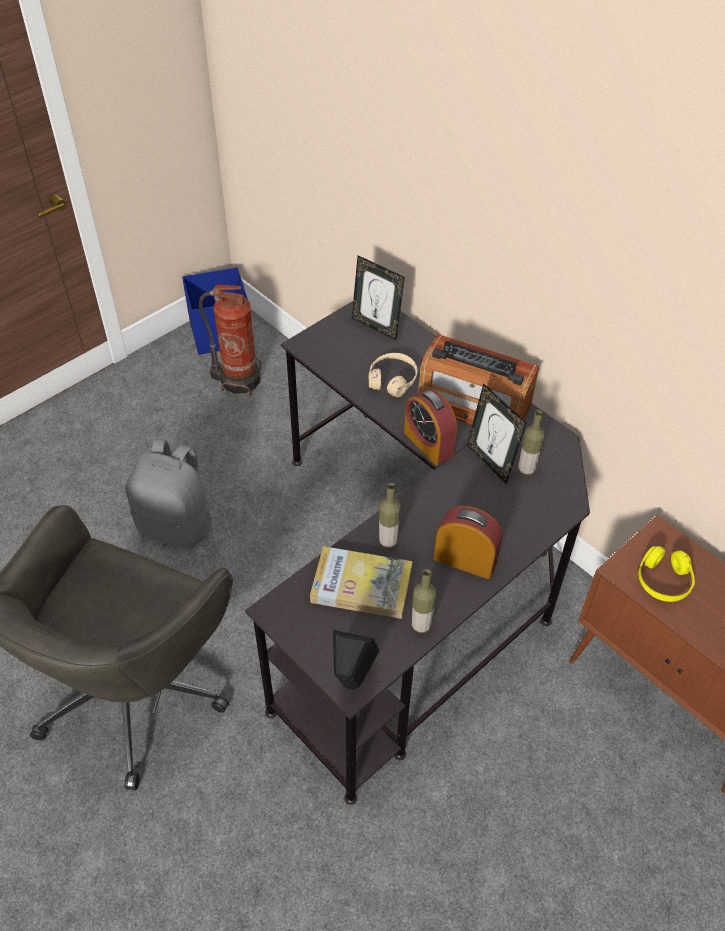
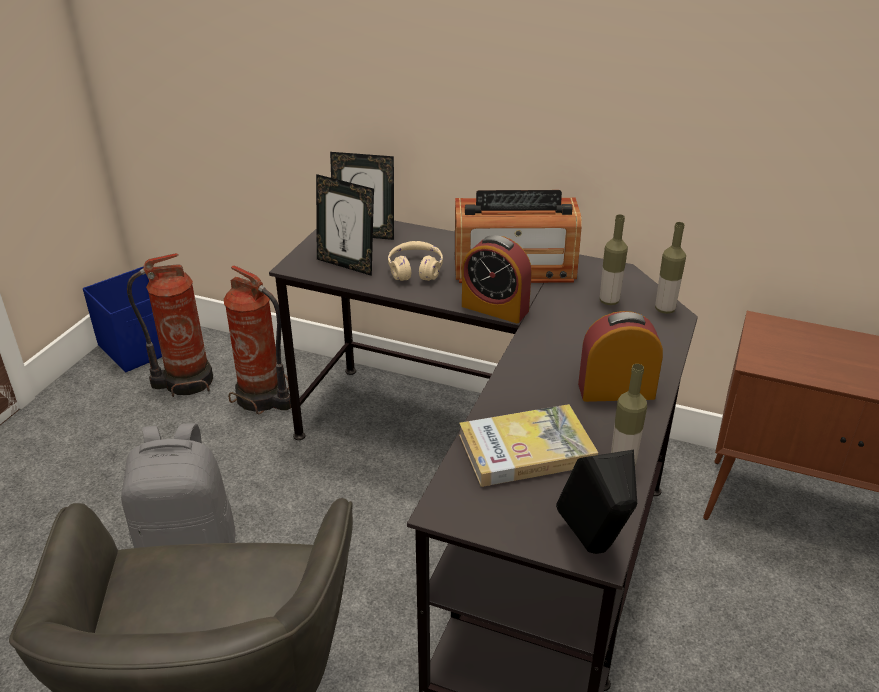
camera: 25 degrees left, 15 degrees down
(287, 416) = (263, 399): none -> fire extinguisher
(388, 541) = (522, 401): bottle -> bottle (665, 309)
(490, 462) = (569, 305): picture frame -> picture frame (346, 265)
(663, 581) = (801, 357): yellow headphones -> none

